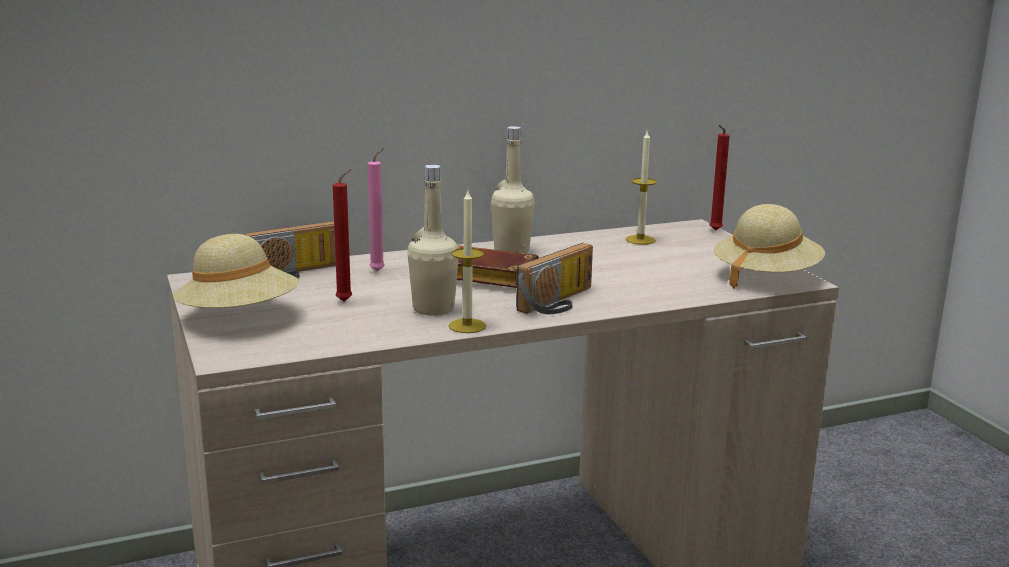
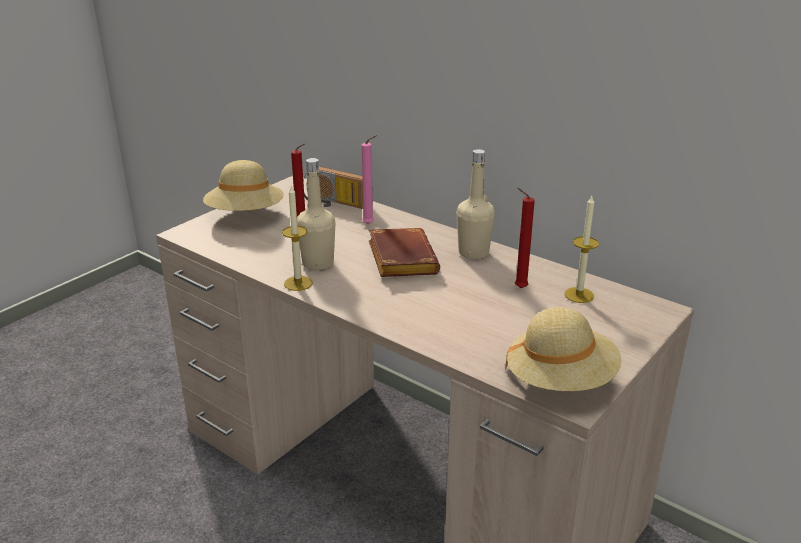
camera: 60 degrees right, 10 degrees up
(560, 303) = (379, 302): radio -> none
(714, 231) = (662, 323): red candle -> red candle (518, 288)

